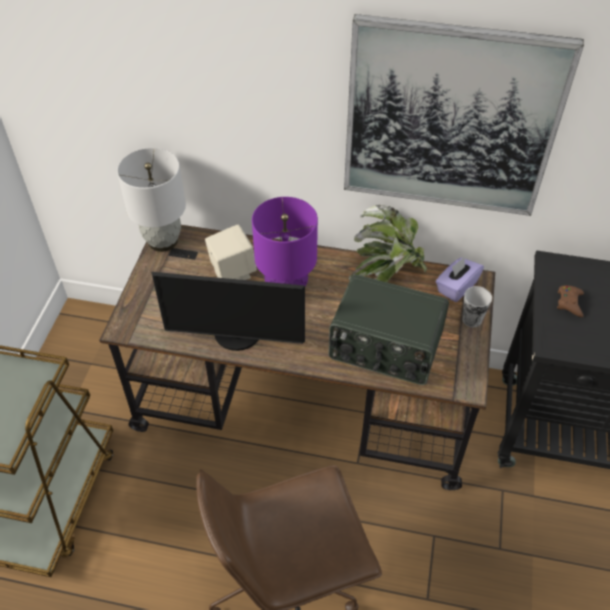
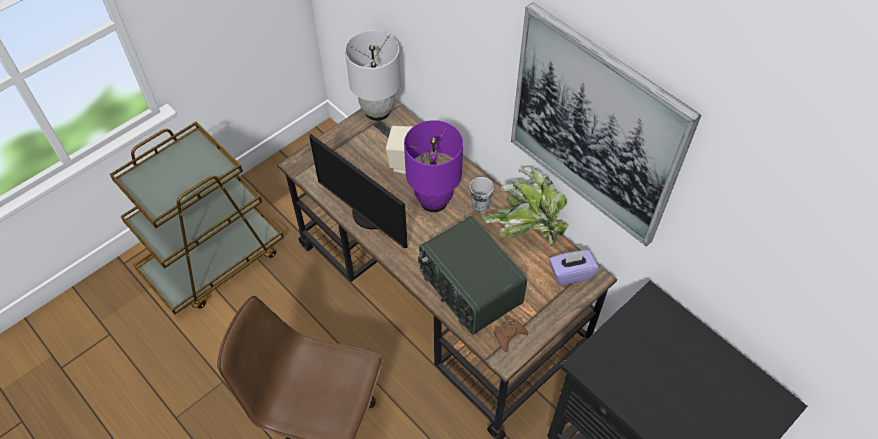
camera: 35 degrees right, 5 degrees up
(471, 319) = (558, 307): cup -> cup (480, 205)
(569, 303) = (634, 340): brown game controller -> brown game controller (509, 335)

